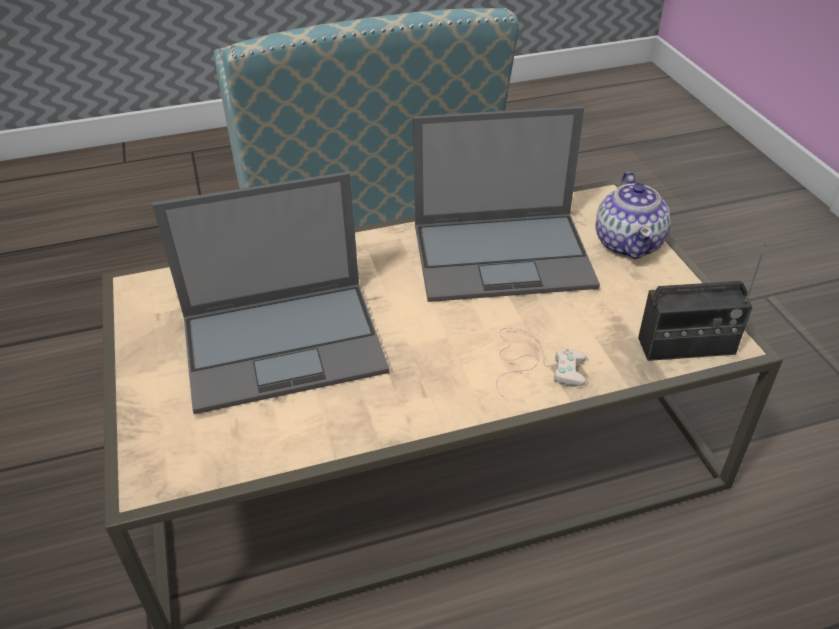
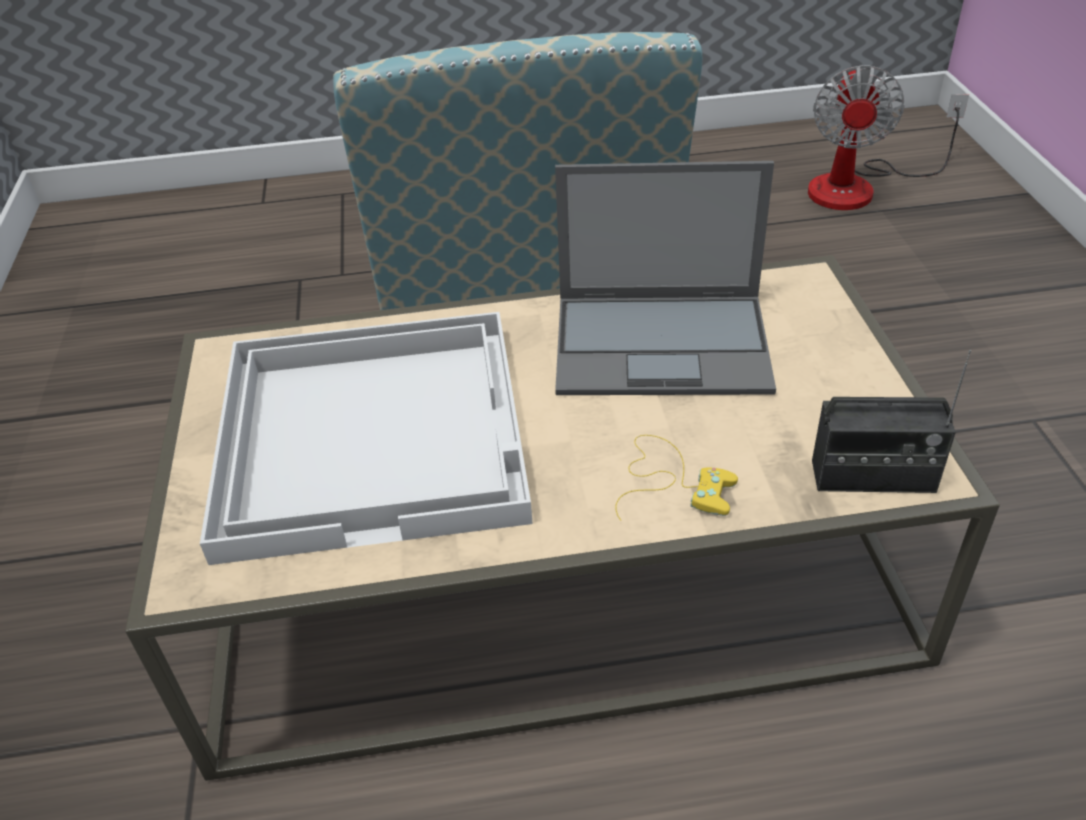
camera: 10 degrees right, 0 degrees up
(285, 343) = (375, 432): laptop -> white tray
(533, 362) = (671, 480): white game controller -> yellow game controller
(605, 127) = (859, 187): none -> fan
(629, 243) = (828, 339): teapot -> none

